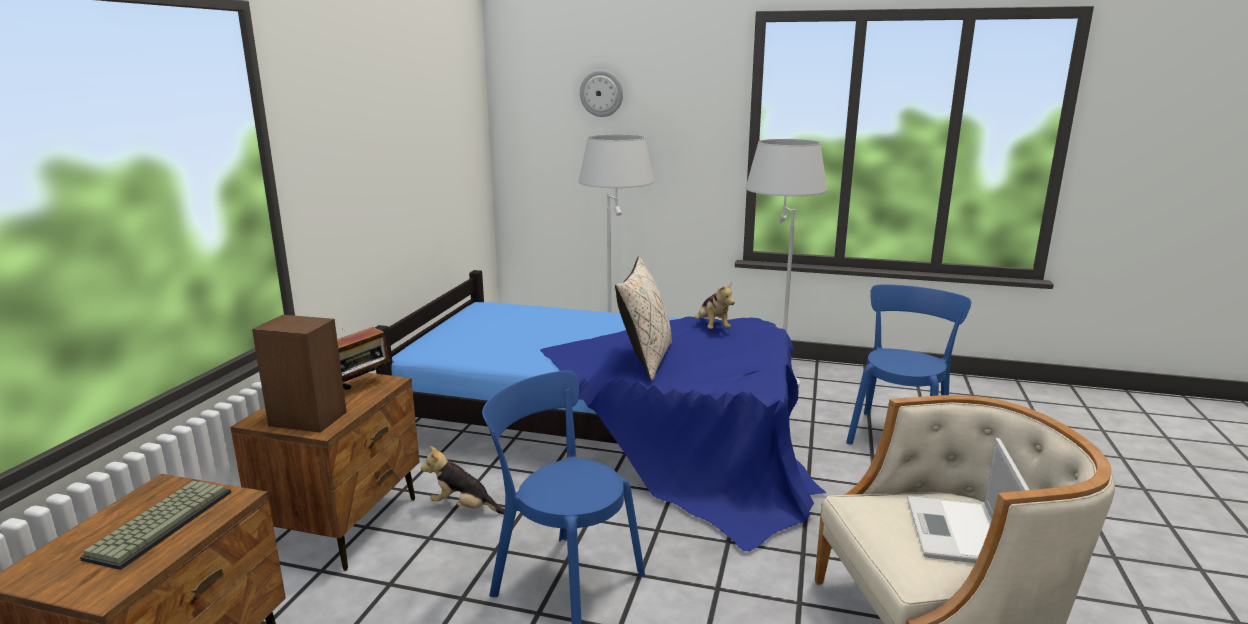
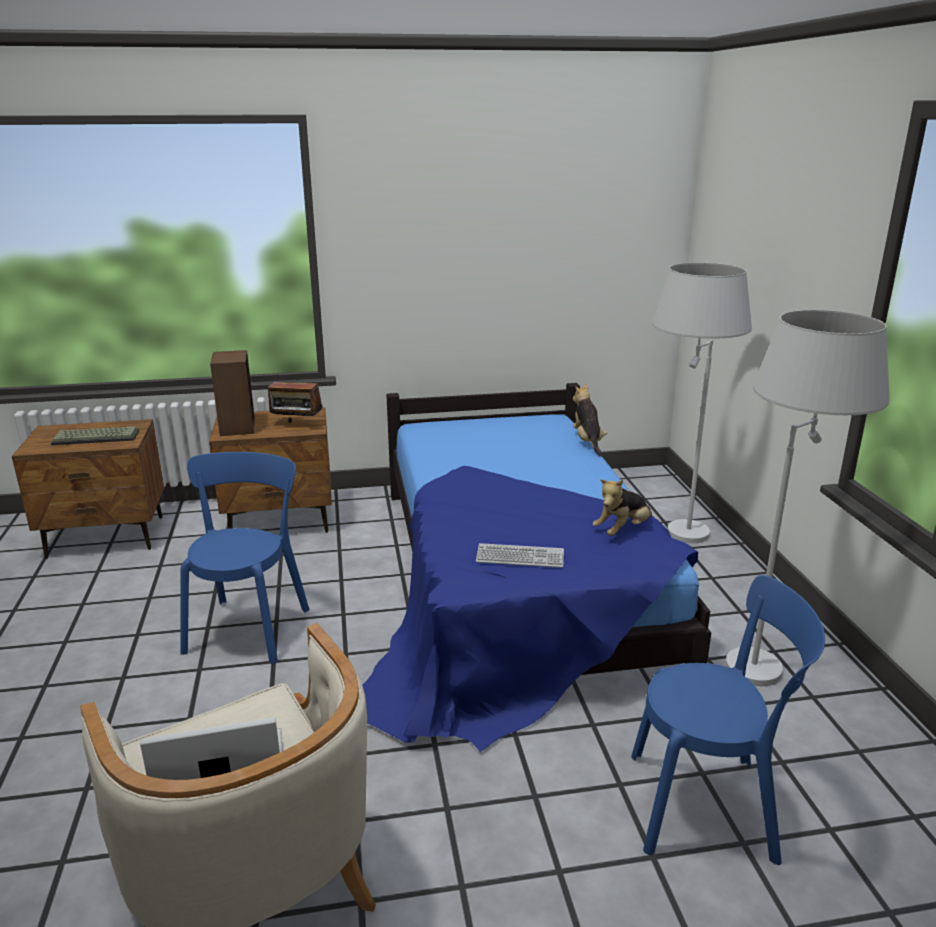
camera: 65 degrees right, 5 degrees up
(464, 508) = (327, 554): plush toy -> plush toy (587, 442)
(601, 93) = (763, 210): wall clock -> none
(645, 360) = (477, 513): beige pillow -> none
(733, 360) = (520, 557): none -> keyboard

